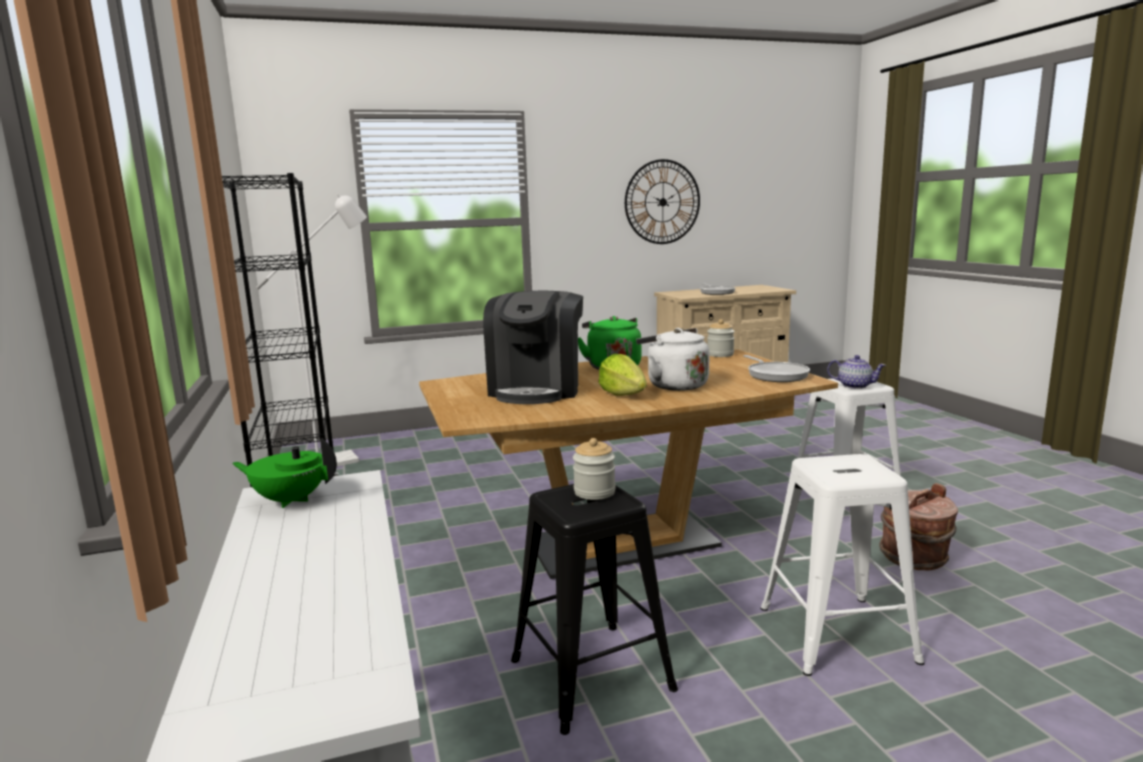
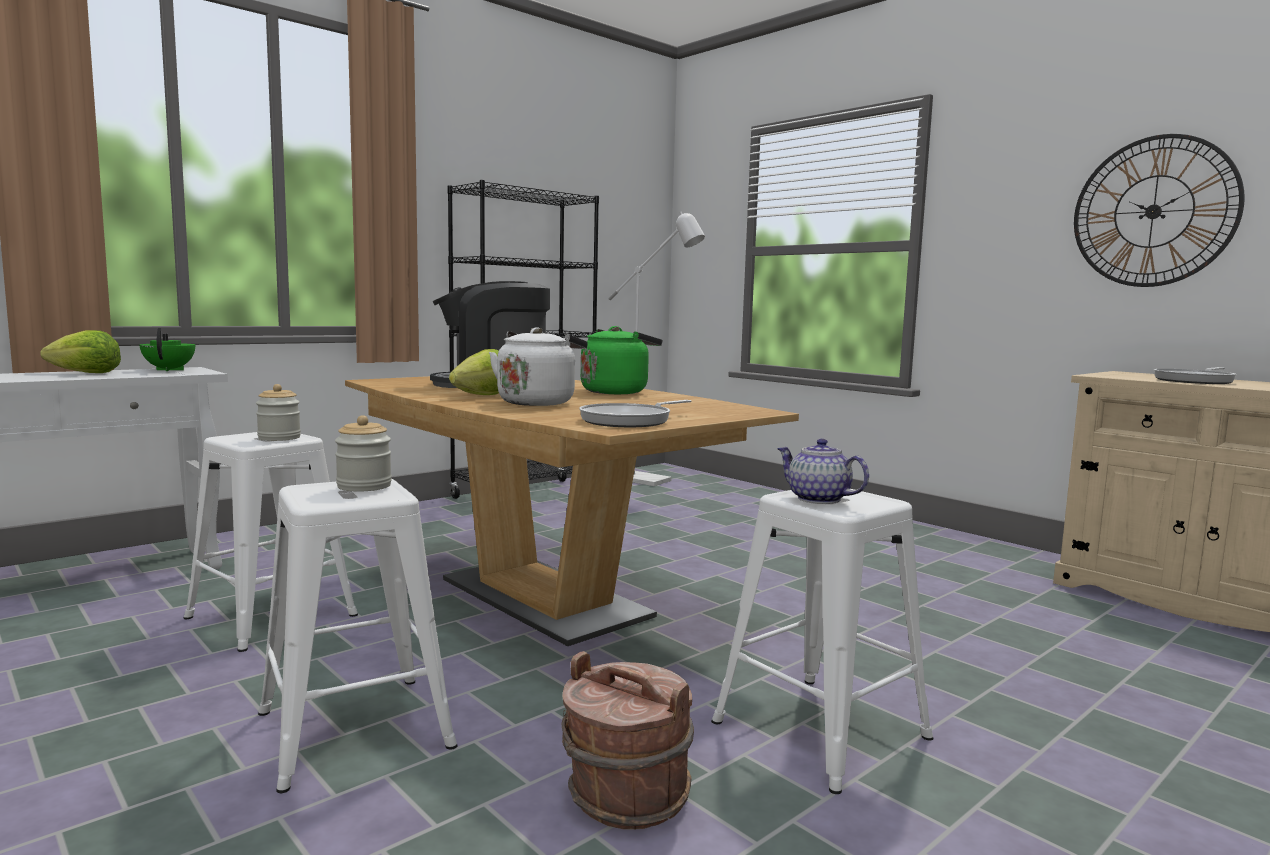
camera: 65 degrees right, 5 degrees down
(280, 548) = (86, 373): none -> lettuce
(590, 675) = (269, 616): black stool -> white stool
(720, 354) = (742, 409): jar -> jar (364, 486)
(855, 386) = (817, 499): teapot -> teapot turned 135 degrees clockwise

